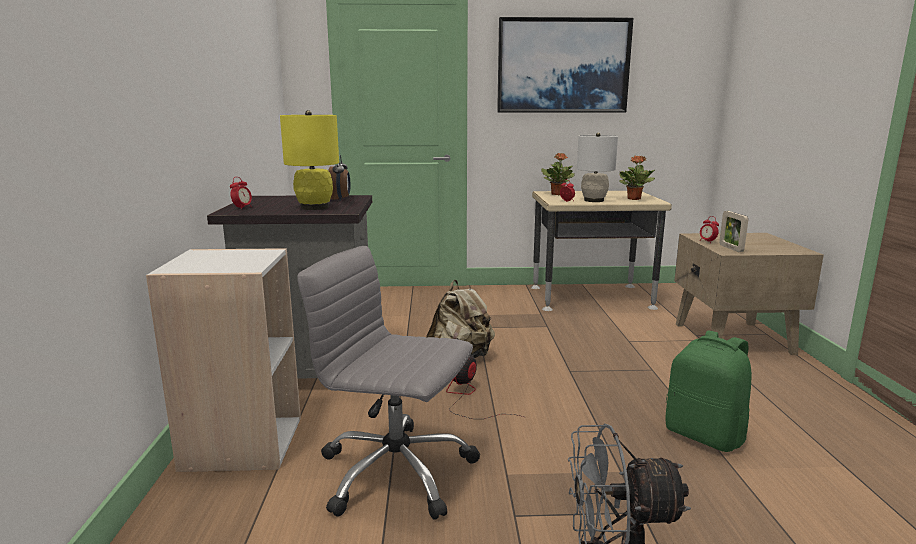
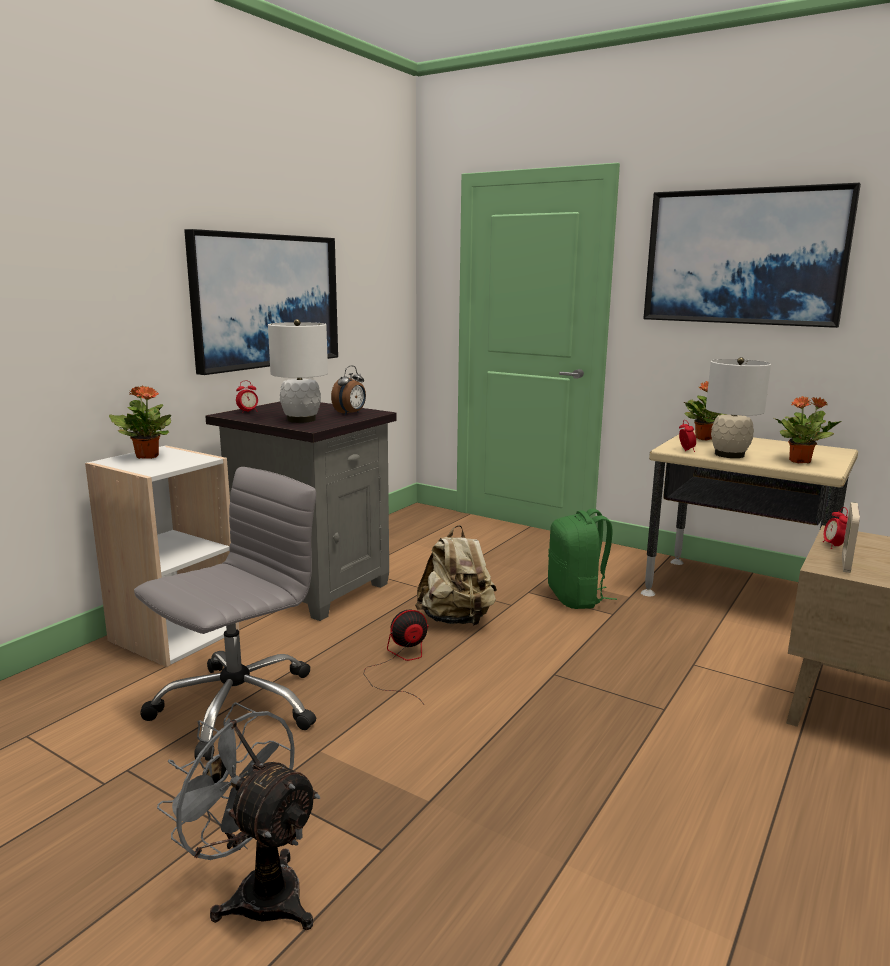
camera: 35 degrees right, 0 degrees up
(202, 259) = (147, 456): none -> potted plant
(221, 98) = (266, 300): none -> picture
(315, 207) = (301, 420): yellow table lamp -> white table lamp
(395, 472) = (237, 706): grey office chair -> grey office chair turned 75 degrees clockwise
(705, 435) = (596, 811): green backpack -> green backpack (577, 598)

